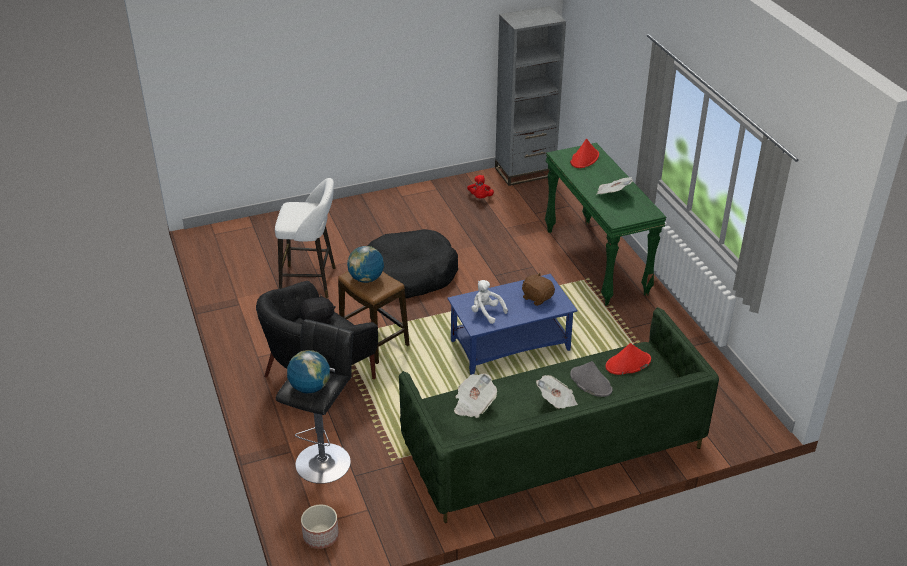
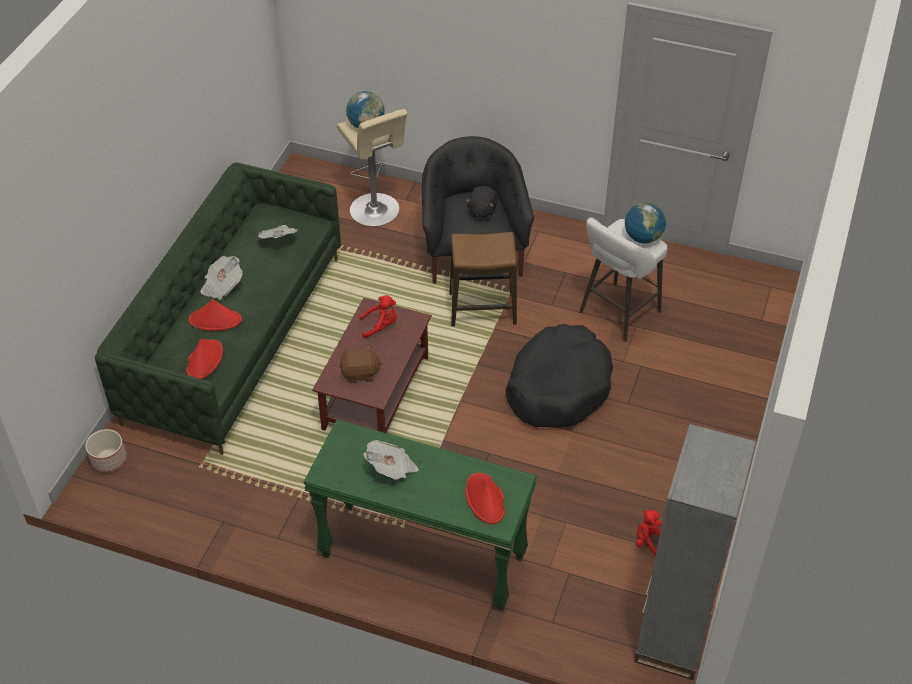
camera: 130 degrees right, 10 degrees up
(320, 536) = (310, 177): planter -> planter (108, 459)
(324, 460) = (376, 212): black stool -> beige stool
(366, 279) = (489, 245): globe -> globe (643, 237)
(486, 312) = (381, 326): white plush toy -> red plush toy
(509, 346) = (376, 392): blue coffee table -> brown coffee table
(590, 382) = (215, 320): grey hat -> red hat

